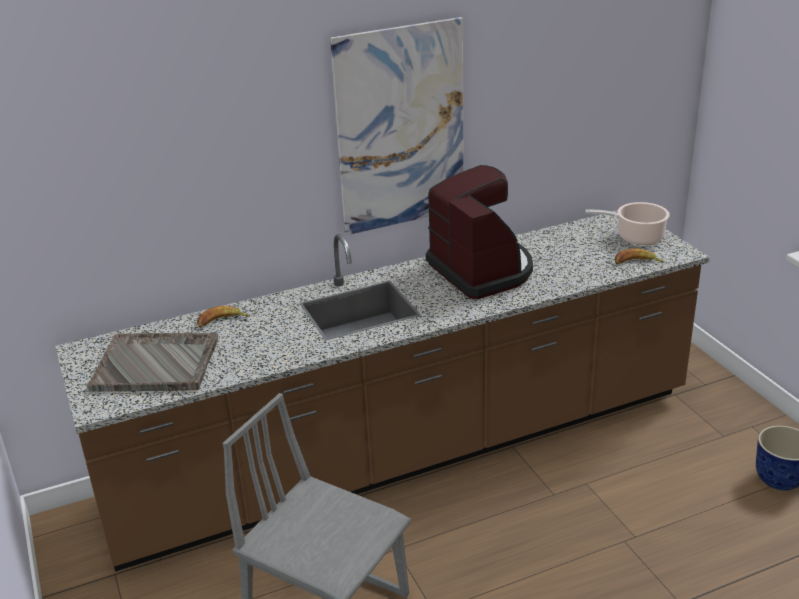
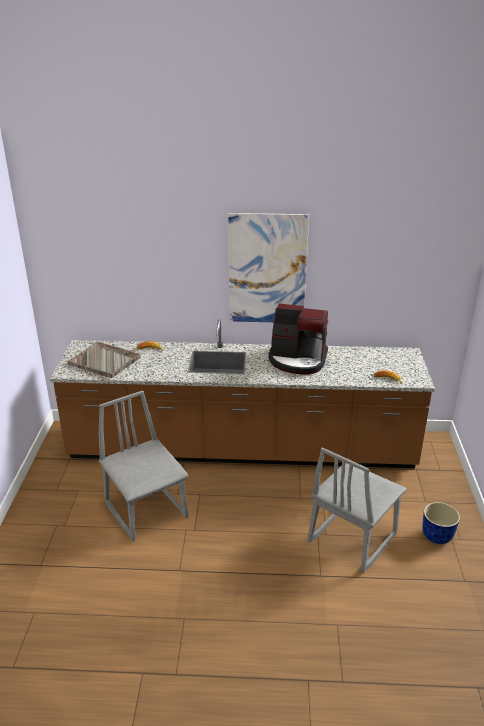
camera: 25 degrees right, 0 degrees up
(482, 270) = (298, 360): coffee machine -> coffee machine turned 105 degrees clockwise
(637, 237) = (403, 365): cooking pot -> none
(673, 527) = (351, 537): none -> grey chair

